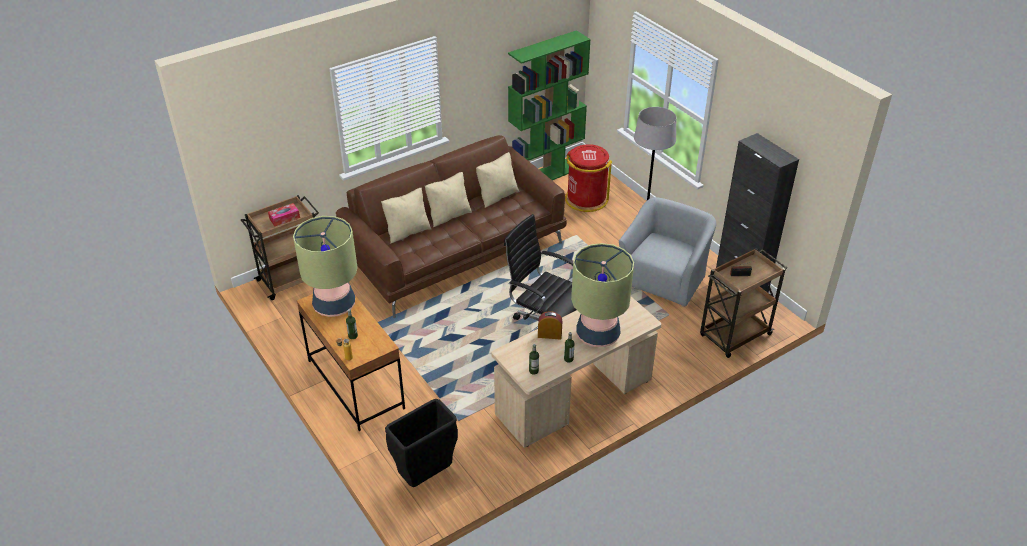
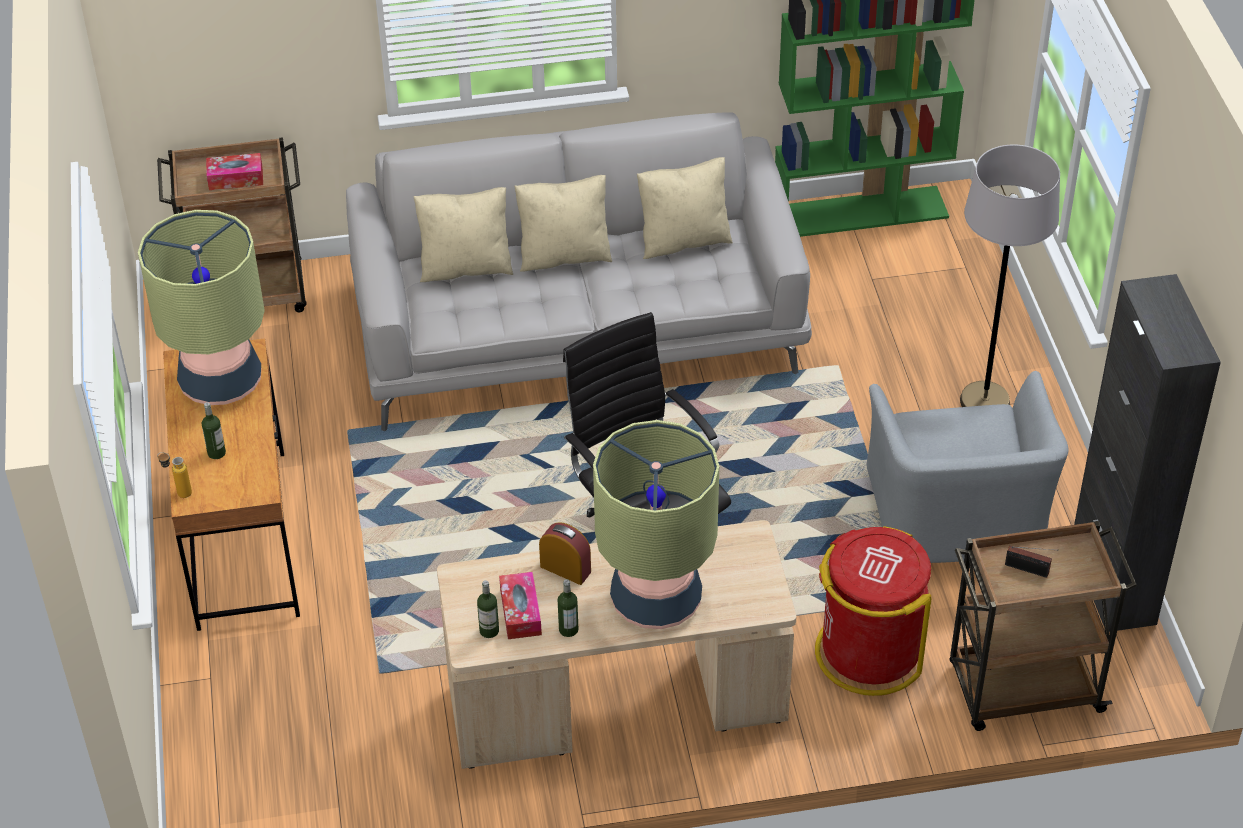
camera: 25 degrees right, 5 degrees up
(426, 476) = (261, 758): black trash can -> none
(455, 250) = (579, 326): brown sofa -> grey sofa
(542, 359) = (520, 612): none -> tissue box
(586, 199) = (908, 292): red trash can -> red trash can (868, 652)
(663, 278) = (957, 516): grey armchair -> grey armchair turned 120 degrees clockwise

